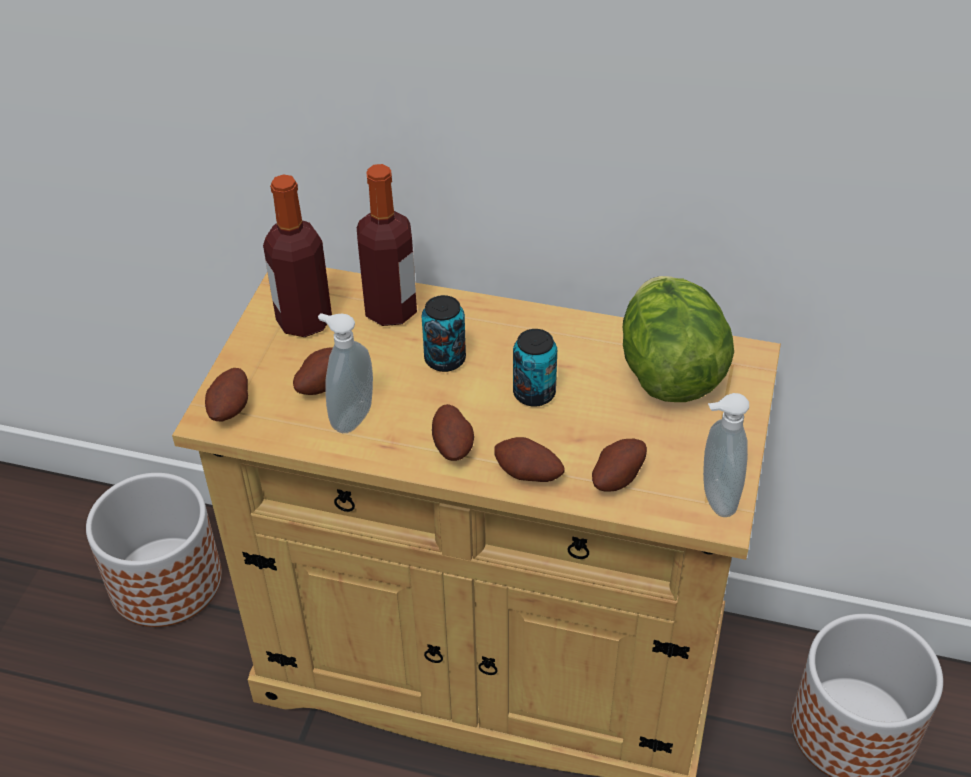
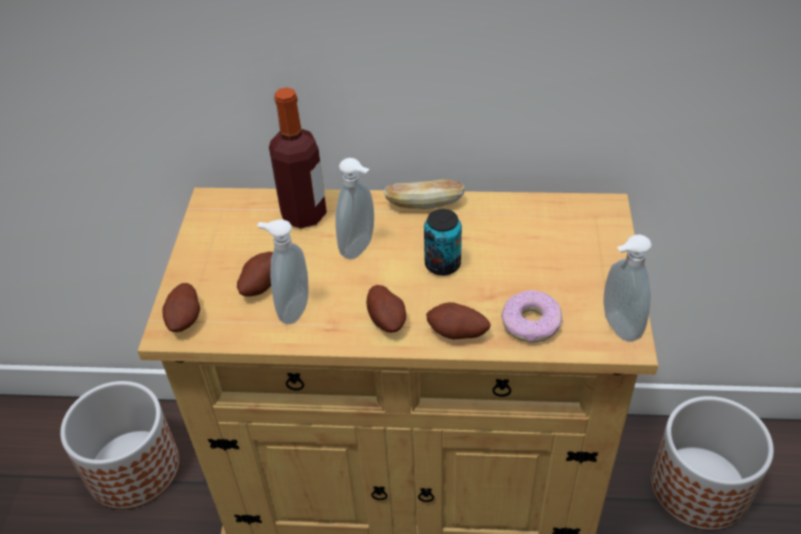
camera: 10 degrees left, 0 degrees up
(304, 321) = (232, 234): bottle -> none
(445, 359) = (360, 248): can -> soap dispenser
(533, 319) = (424, 204): none -> bread
(616, 477) = (531, 323): potato -> donut
(669, 373) = (547, 230): lettuce -> none

